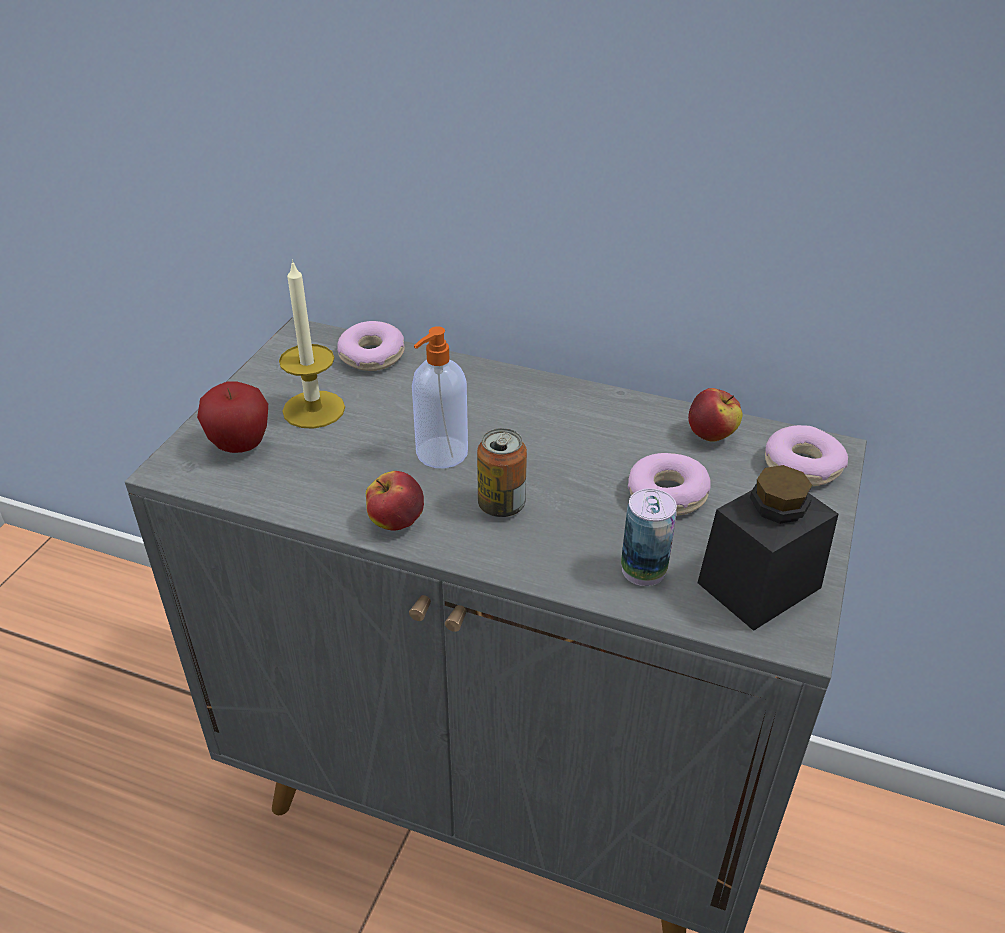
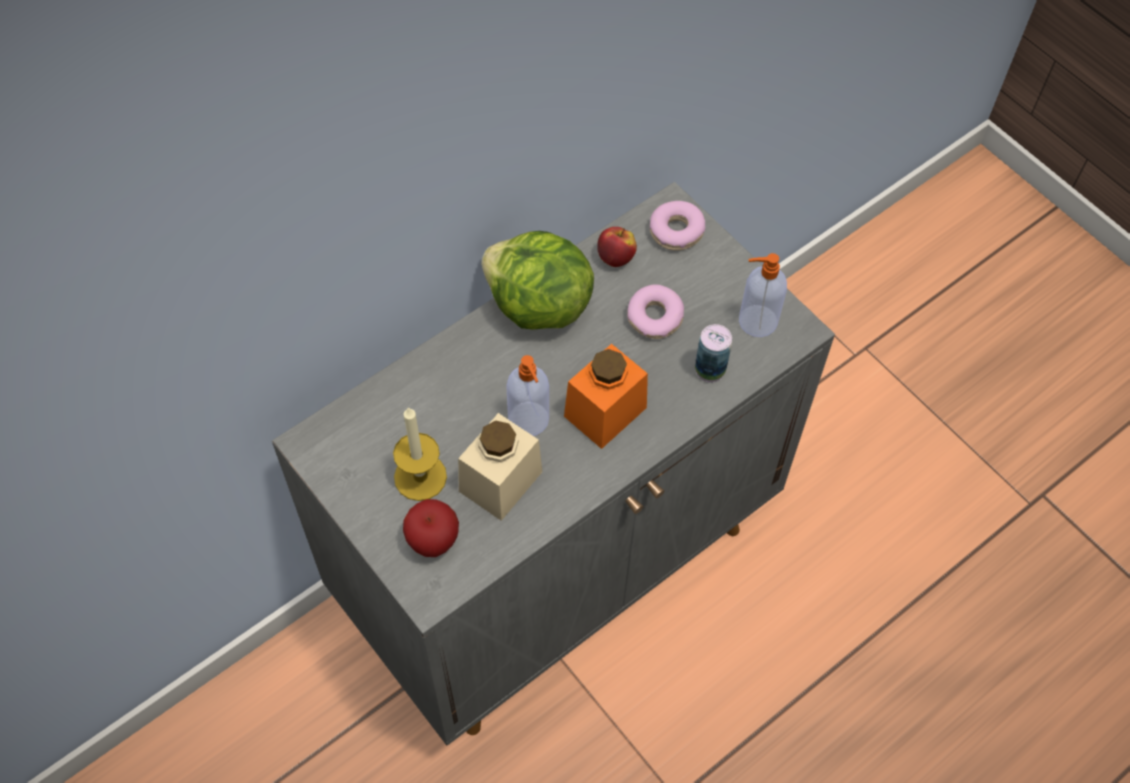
camera: 60 degrees left, 20 degrees up
(347, 463) = (500, 481): none -> beige jar
(371, 356) = (376, 409): donut -> none
(396, 522) = (582, 479): apple -> none
(501, 505) = (605, 412): can -> orange jar
(588, 406) = (538, 306): none -> lettuce
(759, 585) = (756, 321): black jar -> soap dispenser

